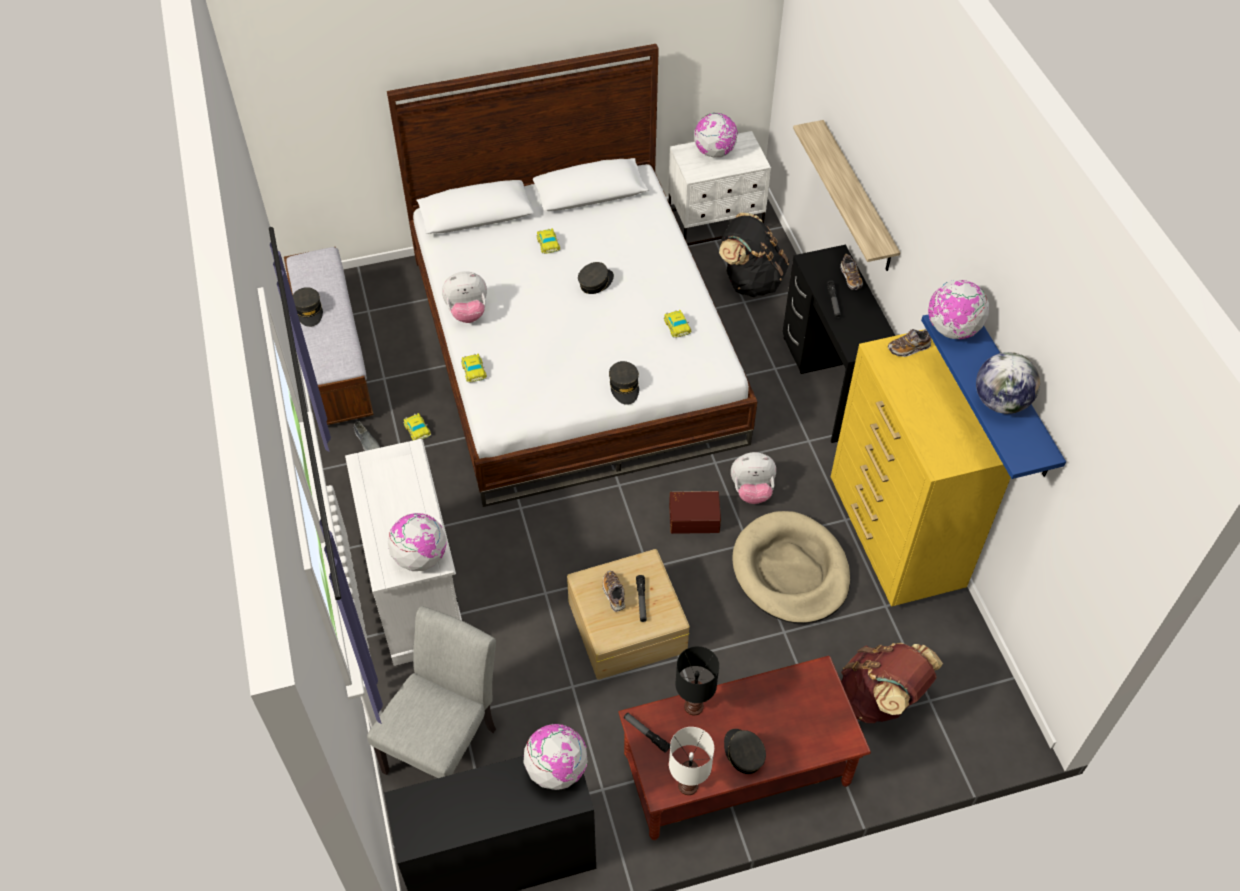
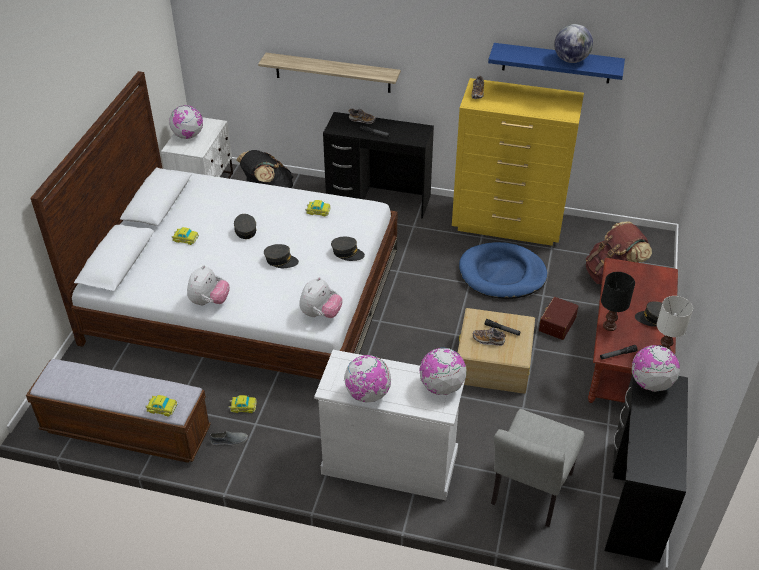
camera: 60 degrees left, 10 degrees down
(309, 311) = (106, 397): grey cap -> grey cap (281, 260)
(446, 743) = (528, 494): grey chair -> grey chair turned 120 degrees counterclockwise
(473, 370) = (267, 318): toy car -> toy car (161, 408)
(694, 517) = (432, 297): brown storage box -> brown storage box (556, 323)
(752, 491) = (432, 265): plush toy -> plush toy (320, 314)
(790, 571) = (502, 274): beige dog bed -> blue dog bed
(952, 329) = (507, 54): globe -> globe (368, 394)

